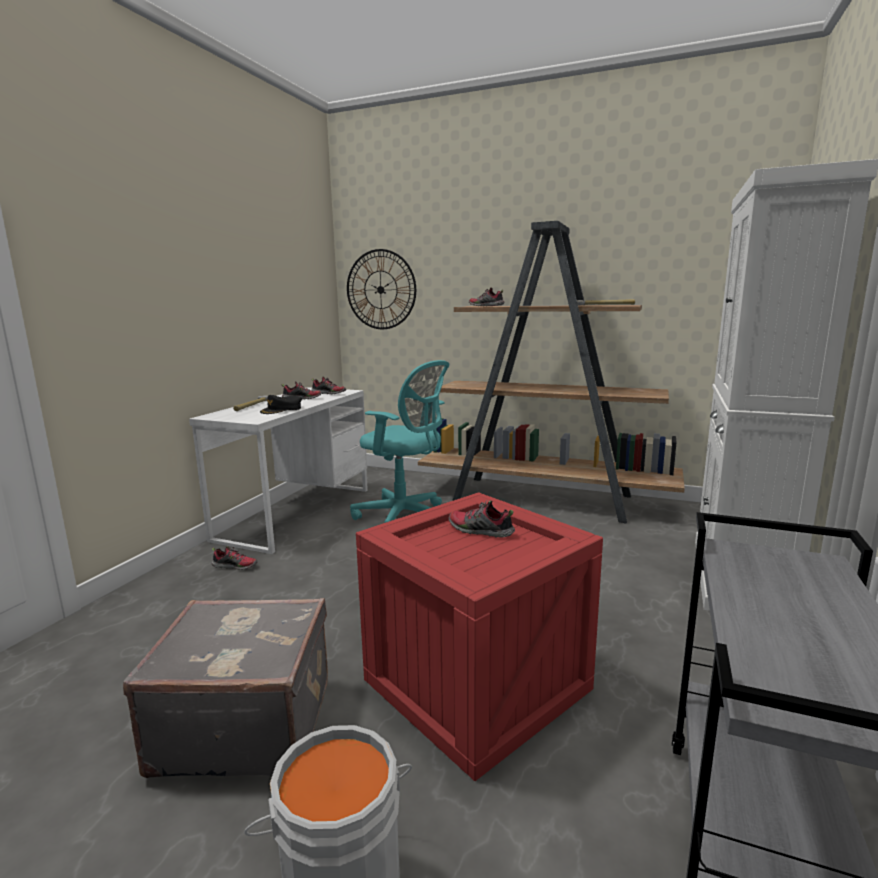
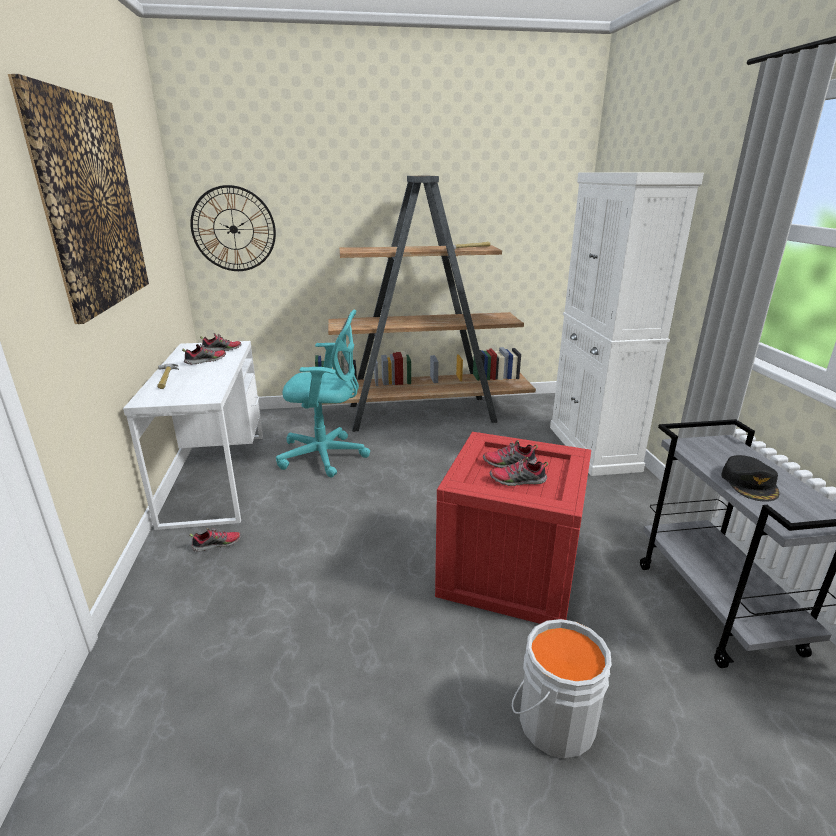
camera: 30 degrees left, 10 degrees up
(197, 243) = (90, 203): none -> picture
(246, 723) = (385, 661): grey suitcase -> none
(282, 410) = (211, 379): black cap -> black cap (749, 483)
(485, 306) = (367, 250): shoe -> shoe (517, 481)

